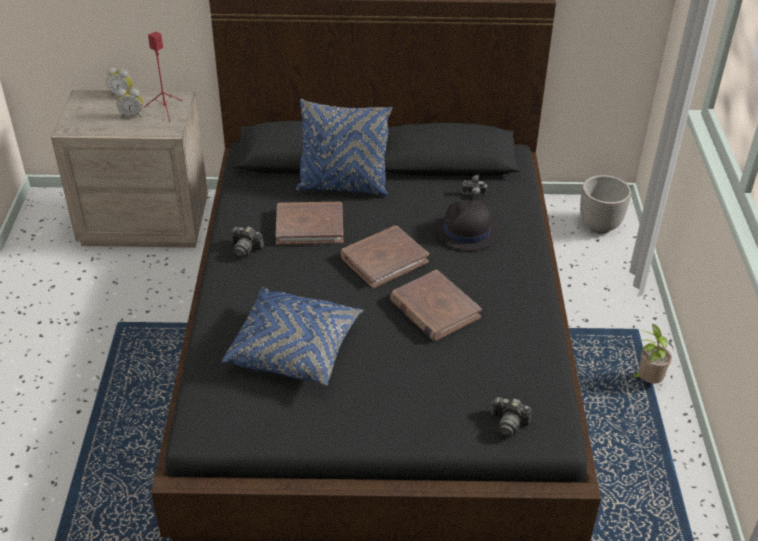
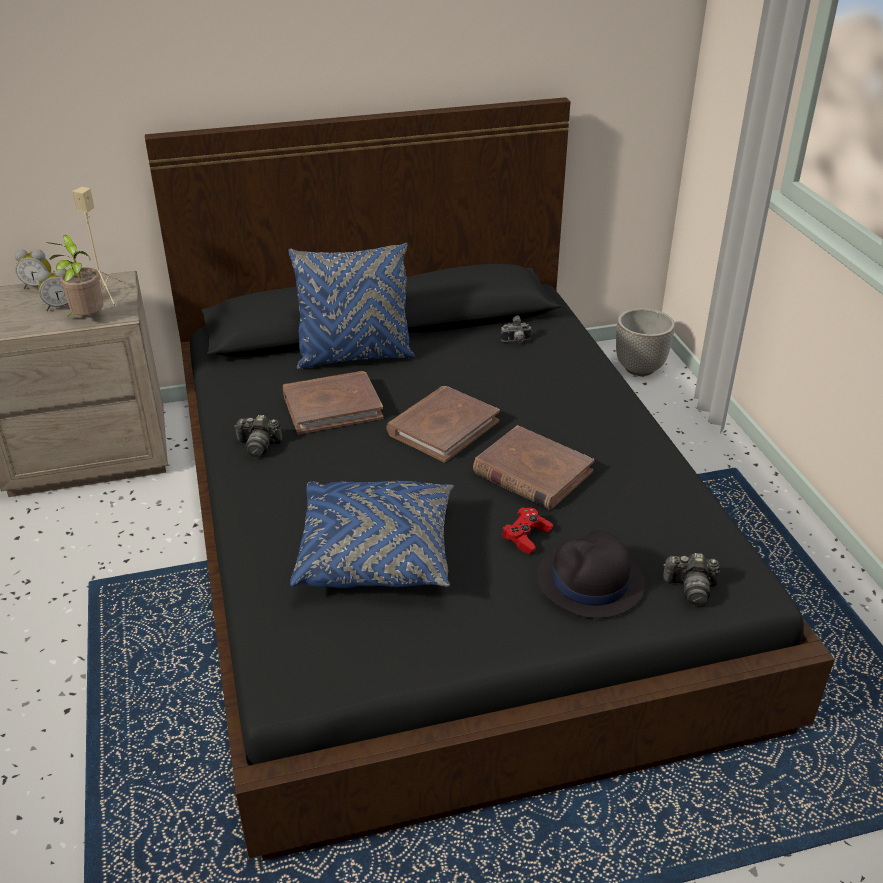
camera: 15 degrees left, 5 degrees down
(165, 109) = (104, 294): red speaker -> beige speaker
(407, 359) = (526, 537): none -> red game controller
(466, 231) = (526, 380): black hat -> black hat (589, 582)
(647, 381) = (774, 522): potted plant -> potted plant (87, 319)

